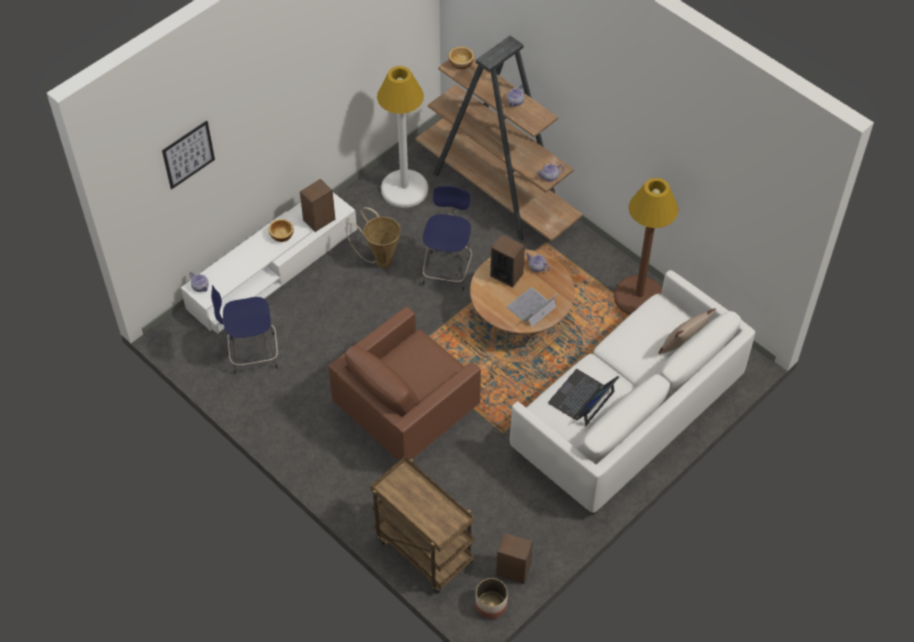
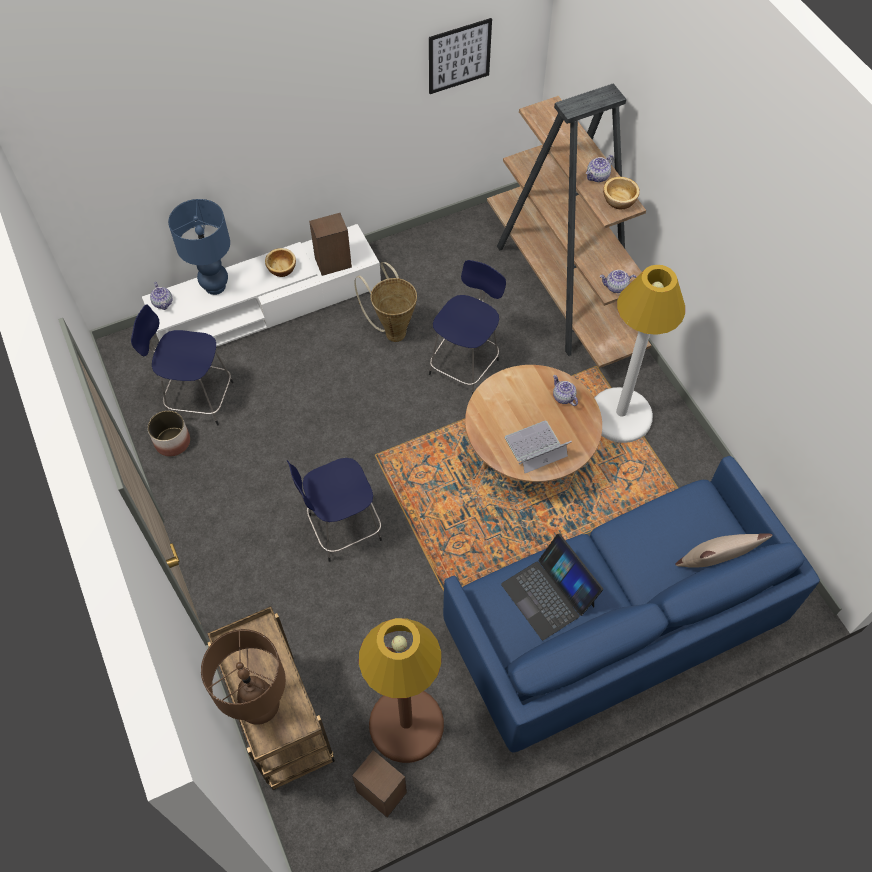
camera: 20 degrees right, 5 degrees up
(188, 154) = (143, 129): picture -> picture (459, 56)
(235, 263) = (214, 286): none -> blue table lamp
(404, 189) = (456, 255): white floor lamp -> white floor lamp (620, 416)
(407, 411) = (342, 528): brown armchair -> blue stool
(428, 520) = (261, 709): none -> brown table lamp
(461, 63) = (550, 111): bowl -> bowl (620, 200)
(490, 605) = (332, 832): planter -> planter (172, 442)
(506, 274) = (522, 395): speaker -> none
(582, 398) = (548, 594): laptop -> laptop turned 90 degrees counterclockwise
(627, 415) = (613, 624): white sofa -> blue sofa
(639, 297) = (686, 471): brown floor lamp -> brown floor lamp (406, 724)

